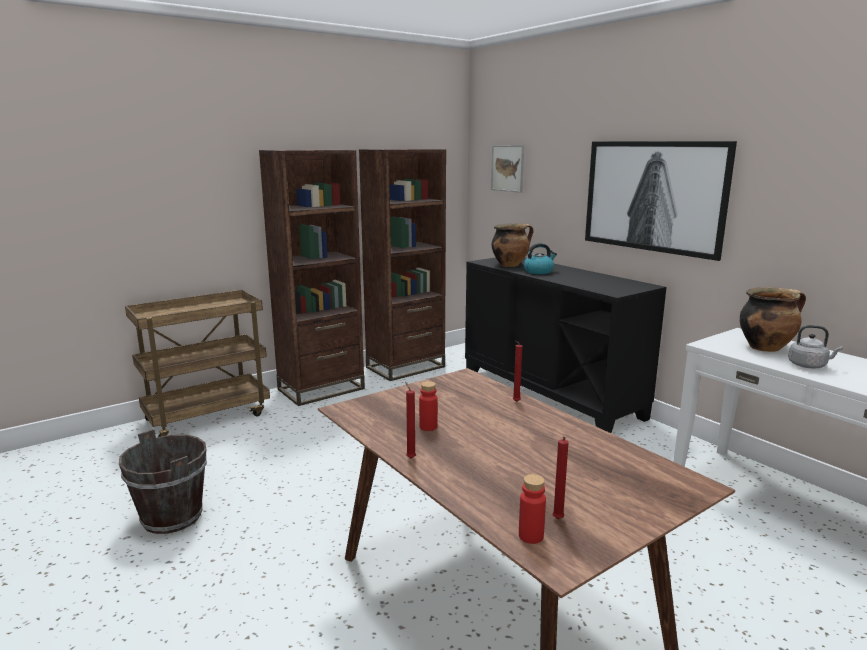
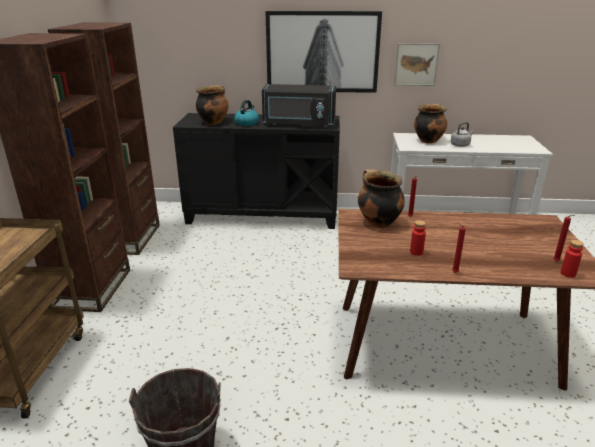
camera: 50 degrees left, 10 degrees up
(469, 391) = (378, 222): none -> cooking pot
(507, 168) = (168, 35): picture -> picture (416, 64)
(590, 283) = (299, 123): none -> black microwave

